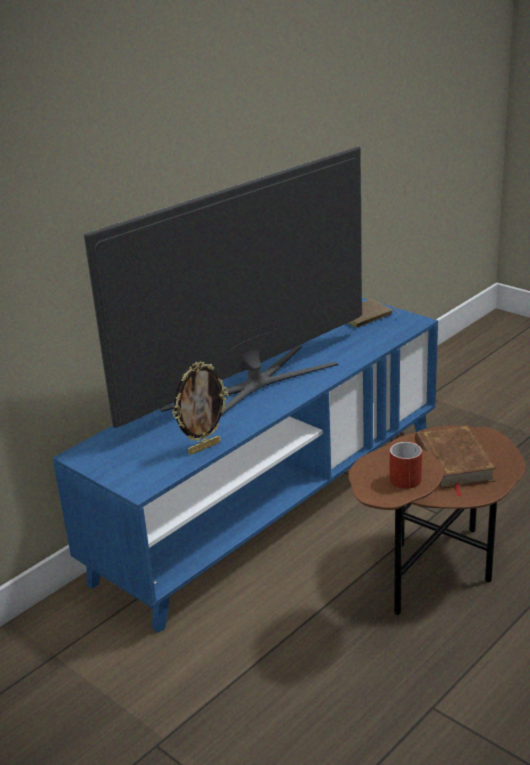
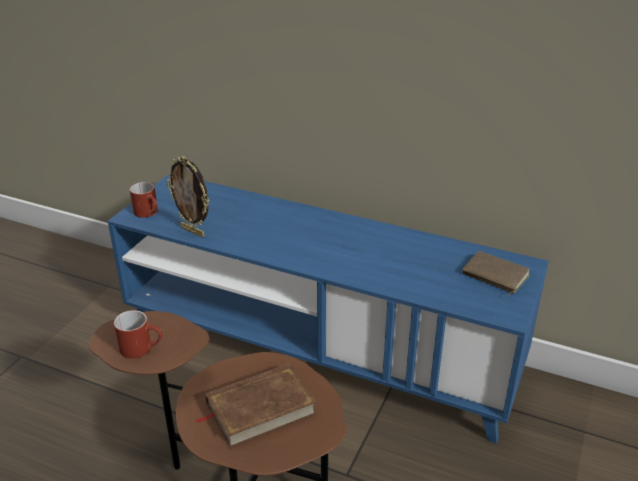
camera: 70 degrees right, 5 degrees up
(142, 474) = (149, 213): none -> red mug
(252, 385) = (307, 234): television -> none

